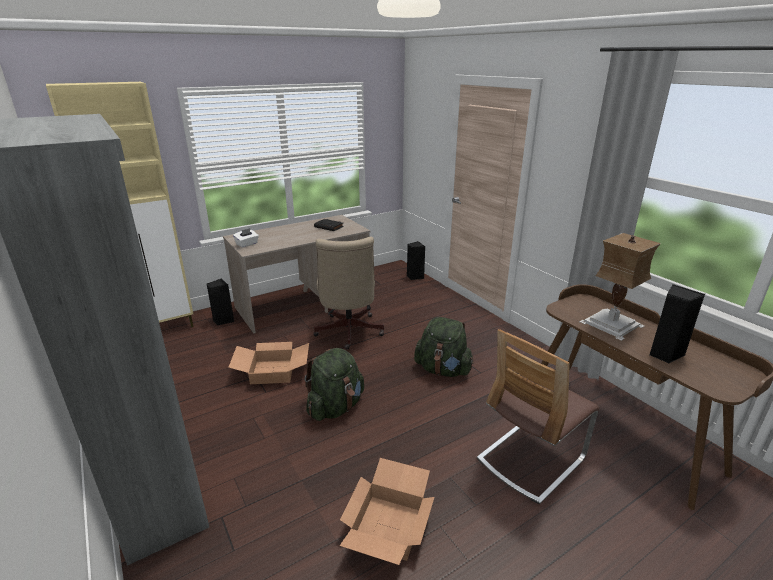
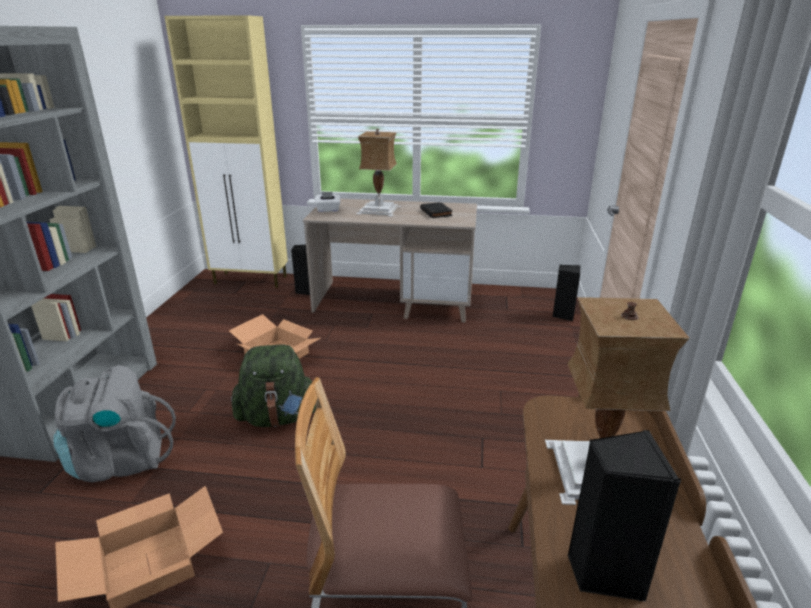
camera: 40 degrees right, 0 degrees up
(265, 493) = (121, 460): none -> grey backpack
(286, 234) = (380, 209): none -> table lamp
(348, 333) = (395, 348): beige office chair -> none
(443, 370) = (439, 438): green backpack -> none

